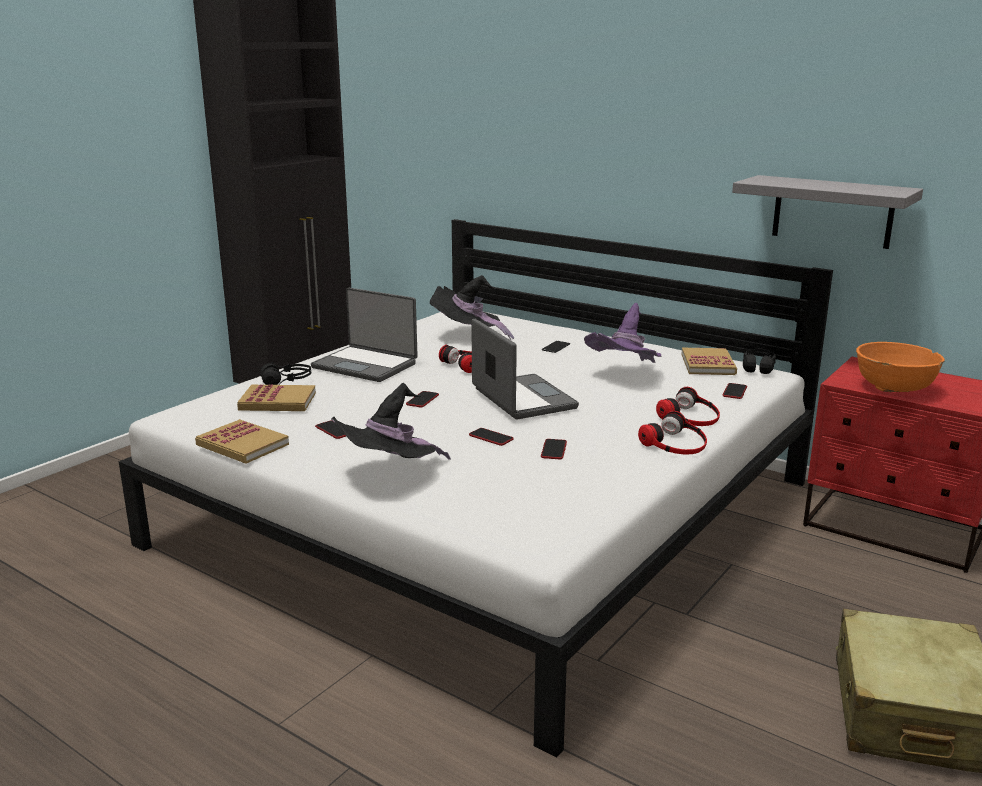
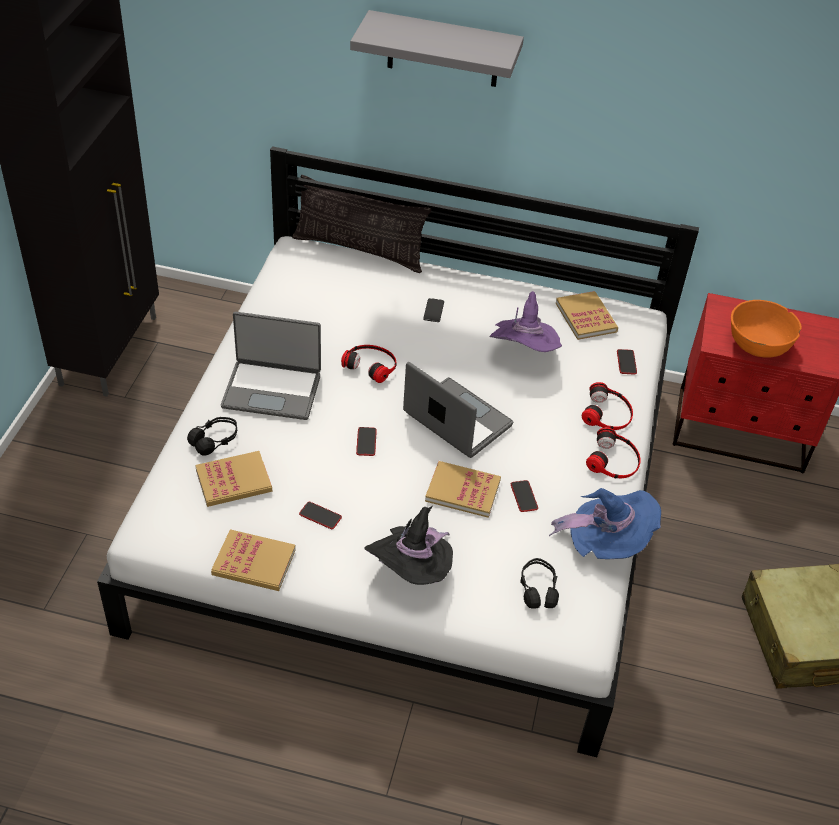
camera: 25 degrees left, 25 degrees up
(468, 336) = (336, 305): black hat -> none
(491, 437) = (463, 491): phone -> book
(516, 316) = (359, 250): none -> pillow
(624, 491) = (606, 543): none -> blue hat
(758, 368) = (628, 312): black headphones -> black headphones (538, 589)
(832, 211) = (701, 176): grey shelf -> grey shelf (443, 50)

